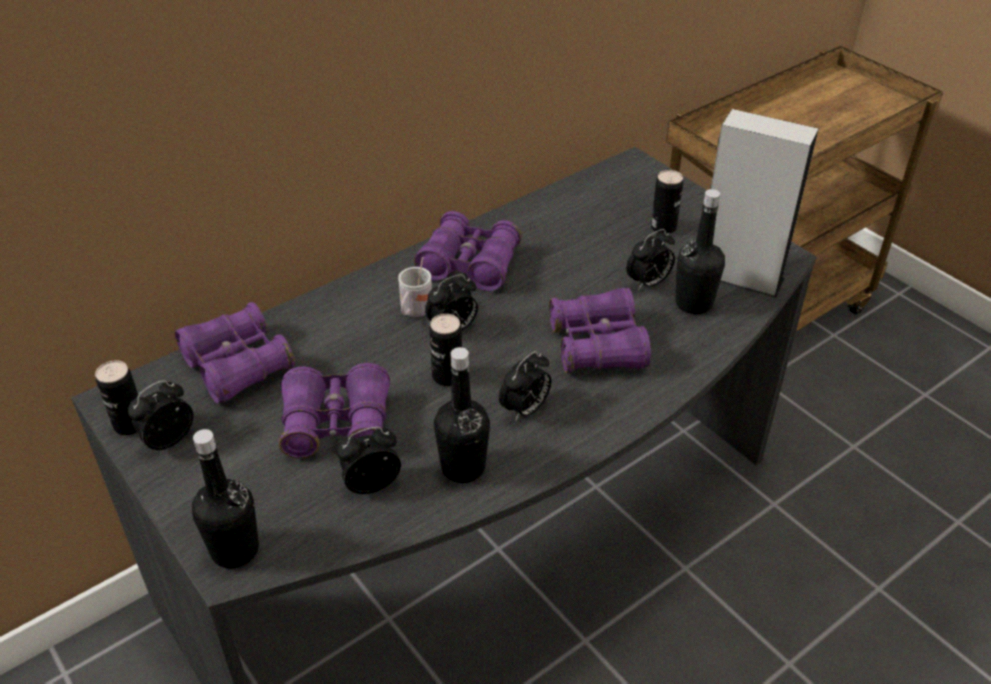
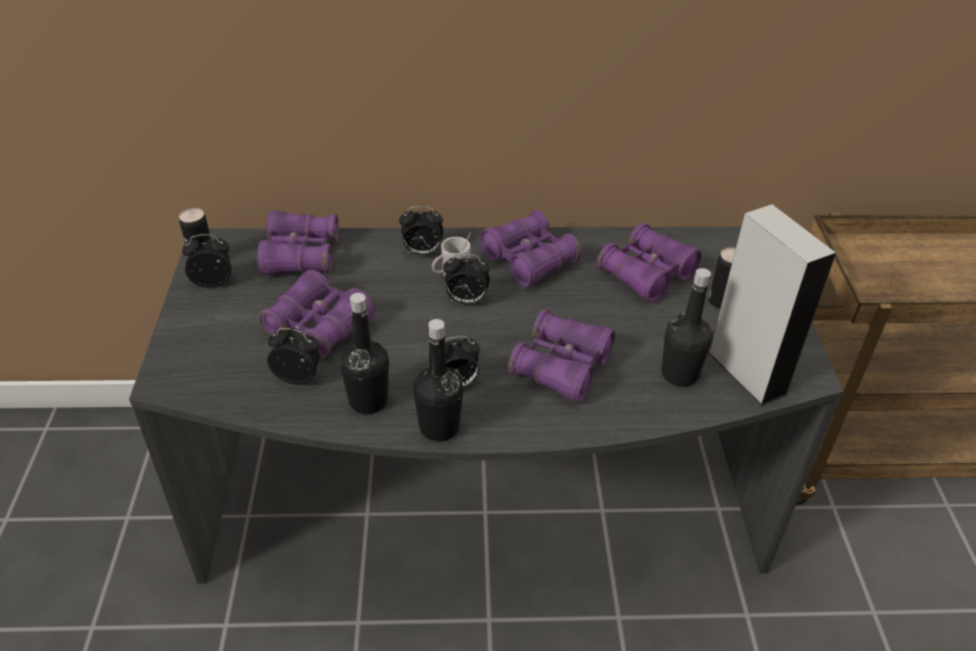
camera: 35 degrees right, 0 degrees up
(235, 550) = (177, 373): black bottle -> black bottle (439, 427)
(447, 376) = (426, 332): can -> none
(582, 231) = (646, 274): none -> purple binoculars
(648, 283) = (657, 340): alarm clock -> alarm clock (422, 252)

